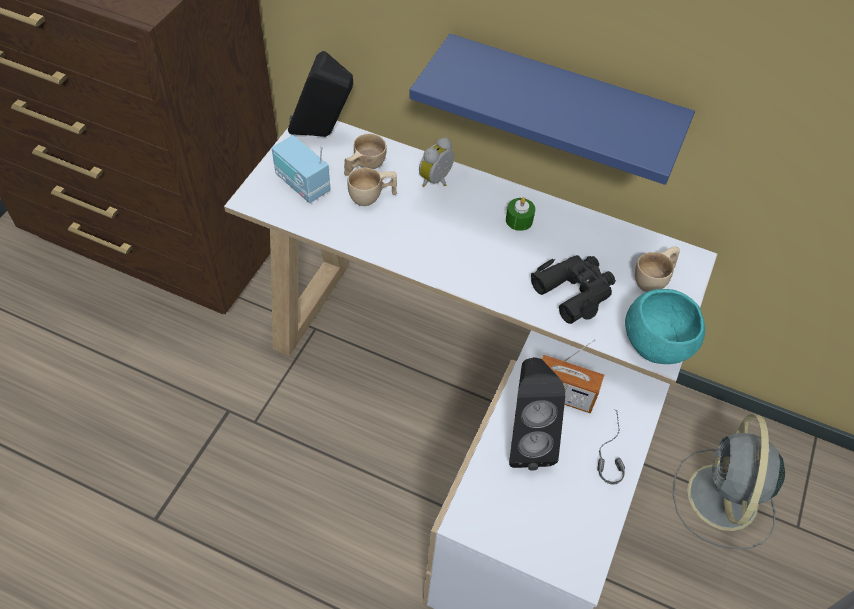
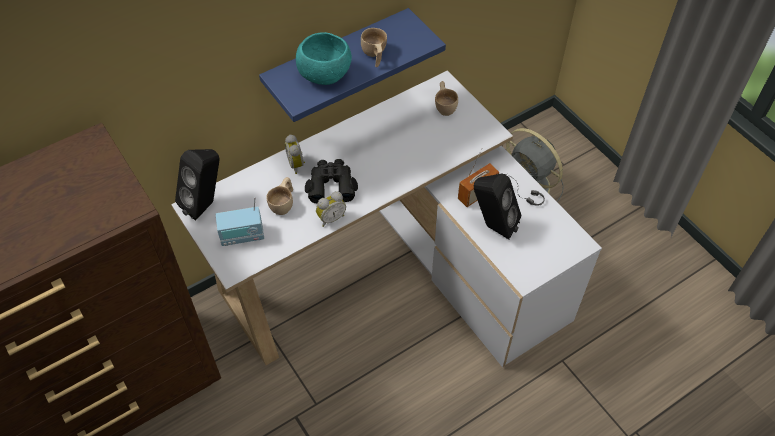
camera: 55 degrees left, 0 degrees up
(364, 166) = (254, 196): beige cup -> beige cup (374, 56)
(384, 249) = (331, 218): none -> alarm clock
(519, 220) = (359, 141): green candle -> none
(574, 291) = (427, 144): black binoculars -> black binoculars (331, 184)
(655, 344) = (486, 130): turquoise bowl -> turquoise bowl (324, 75)

